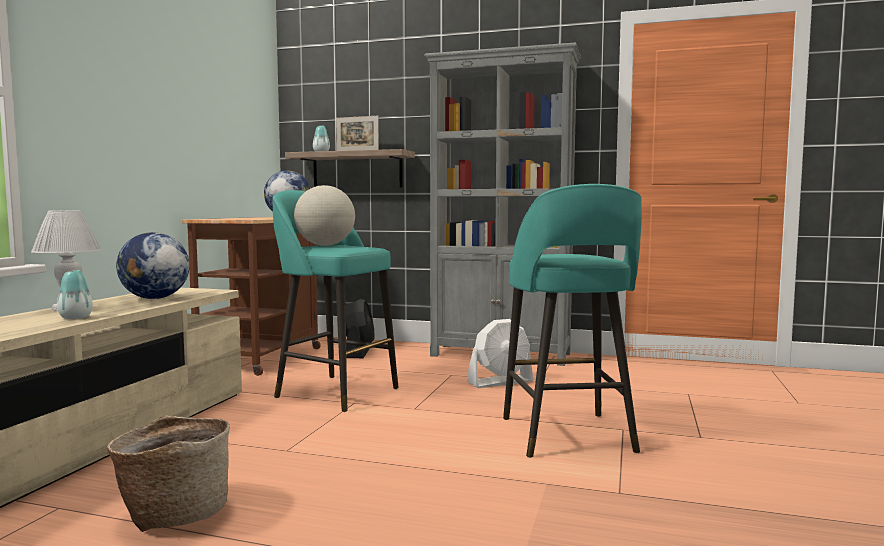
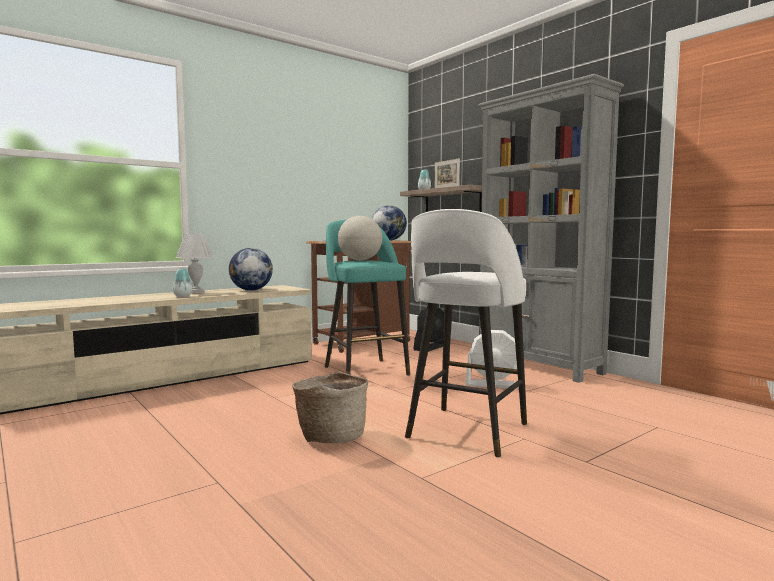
camera: 35 degrees right, 0 degrees up
(174, 514) = (170, 415): basket -> basket (331, 436)
(567, 436) = (465, 432): turquoise stool -> white stool

